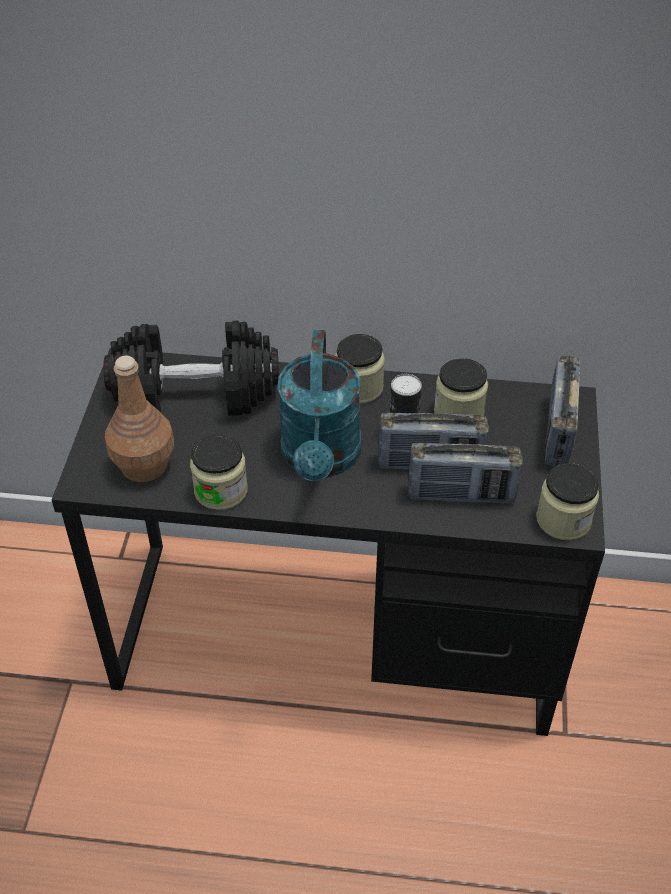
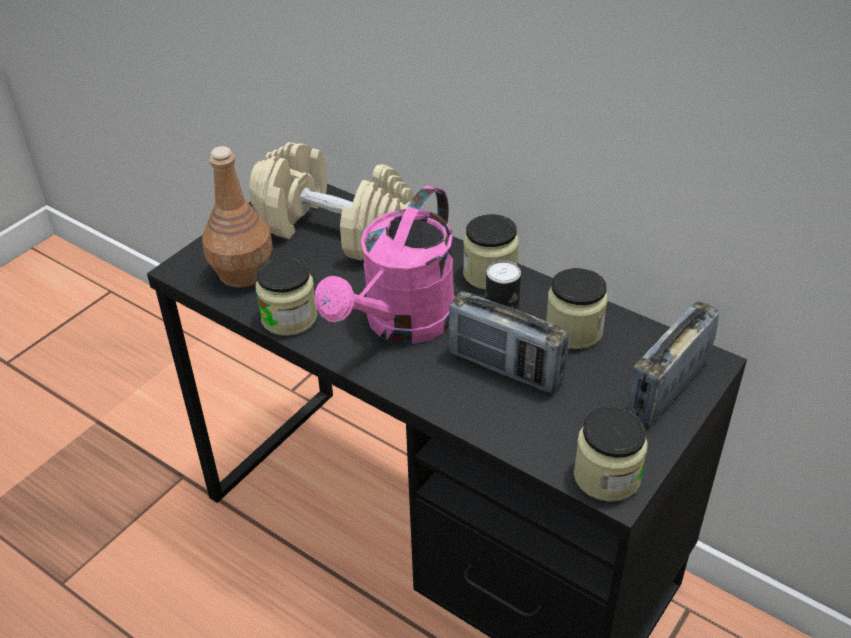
camera: 30 degrees right, 5 degrees down
(196, 392) = (336, 228): black dumbbell -> beige dumbbell
(321, 460) = (401, 325): turquoise watering can -> pink watering can
(461, 495) = (514, 408): radio -> none

